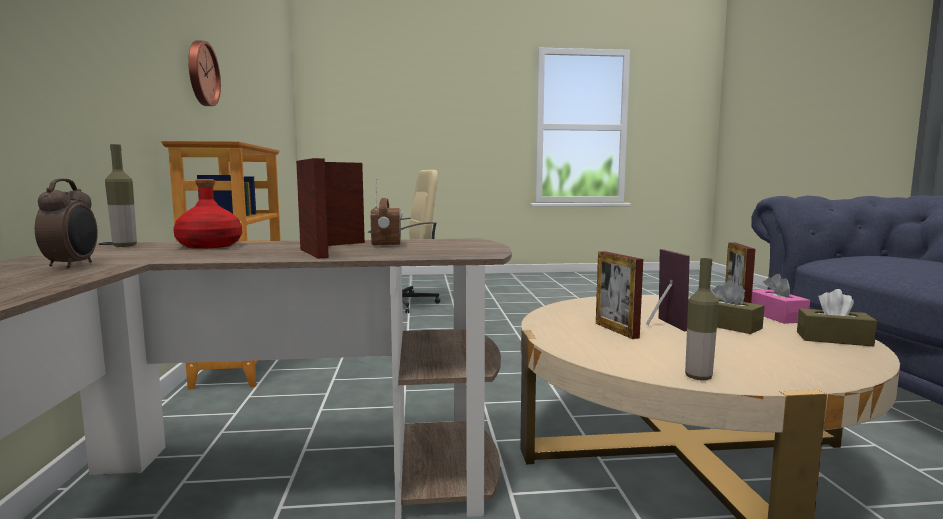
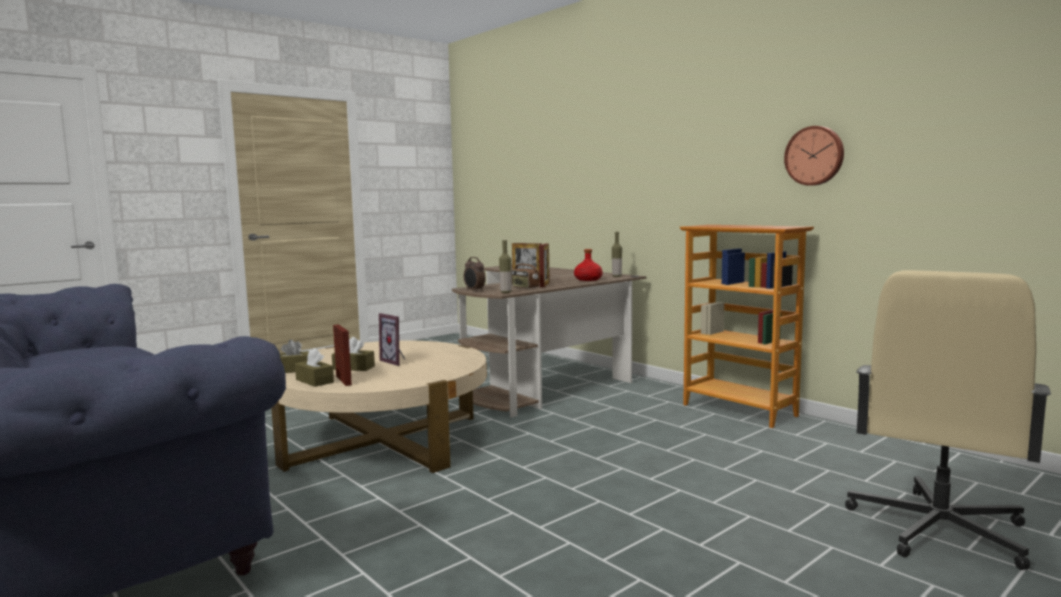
camera: 145 degrees right, 0 degrees up
(73, 265) = (569, 273): alarm clock -> alarm clock (474, 290)
(616, 330) = (420, 354): picture frame -> none
(698, 377) = (373, 344): bottle -> bottle (505, 292)
(777, 316) = (314, 381): pink tissue box -> brown tissue box

